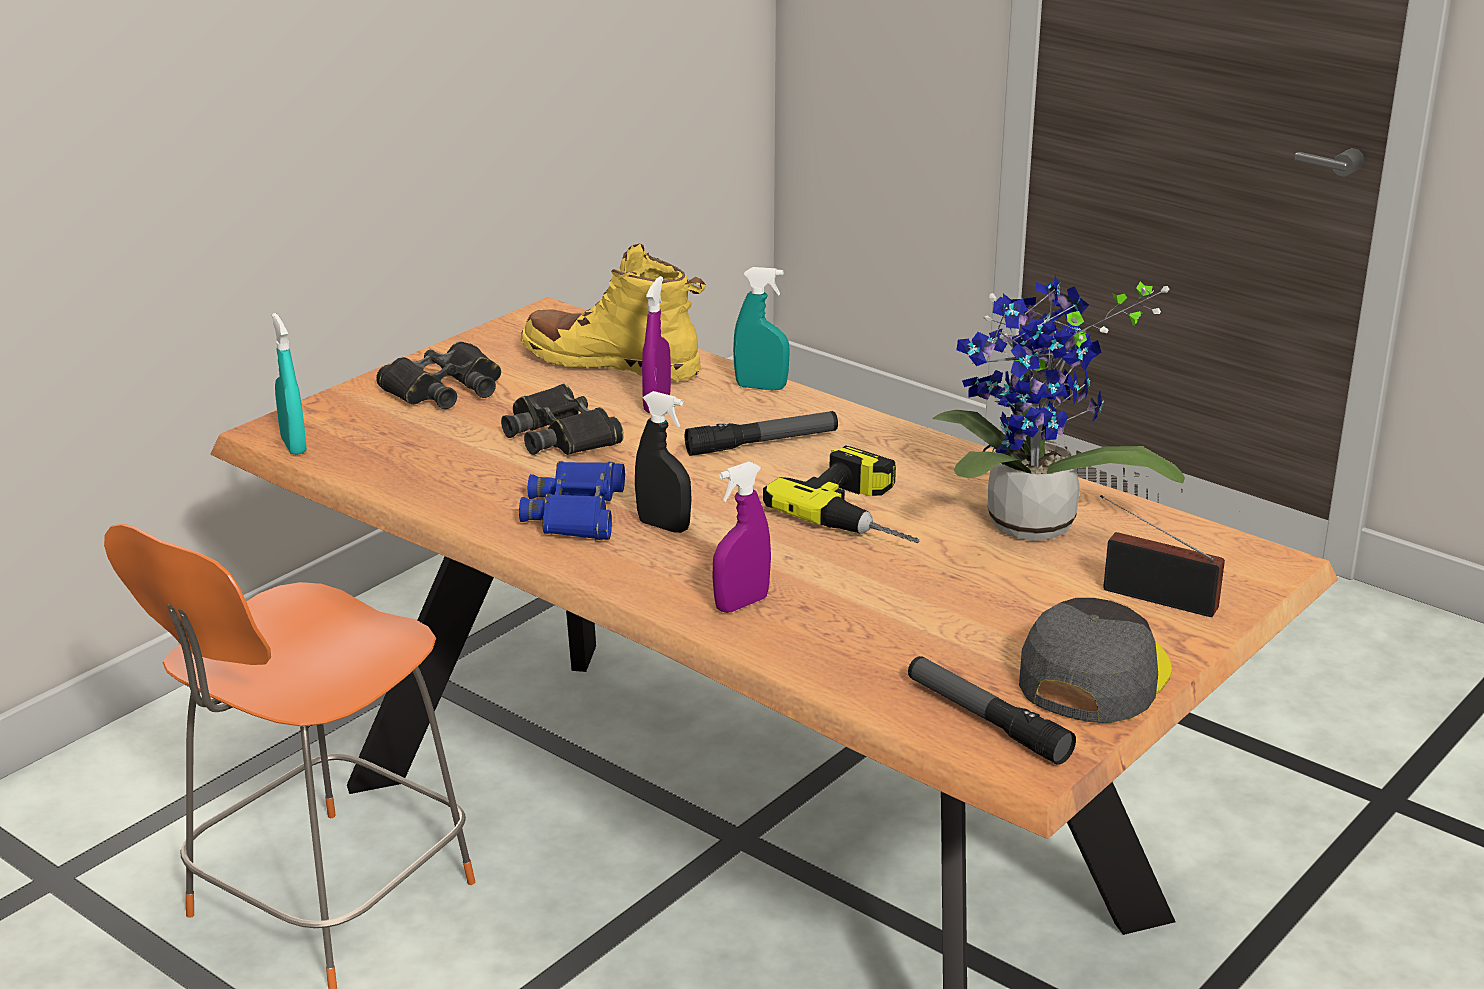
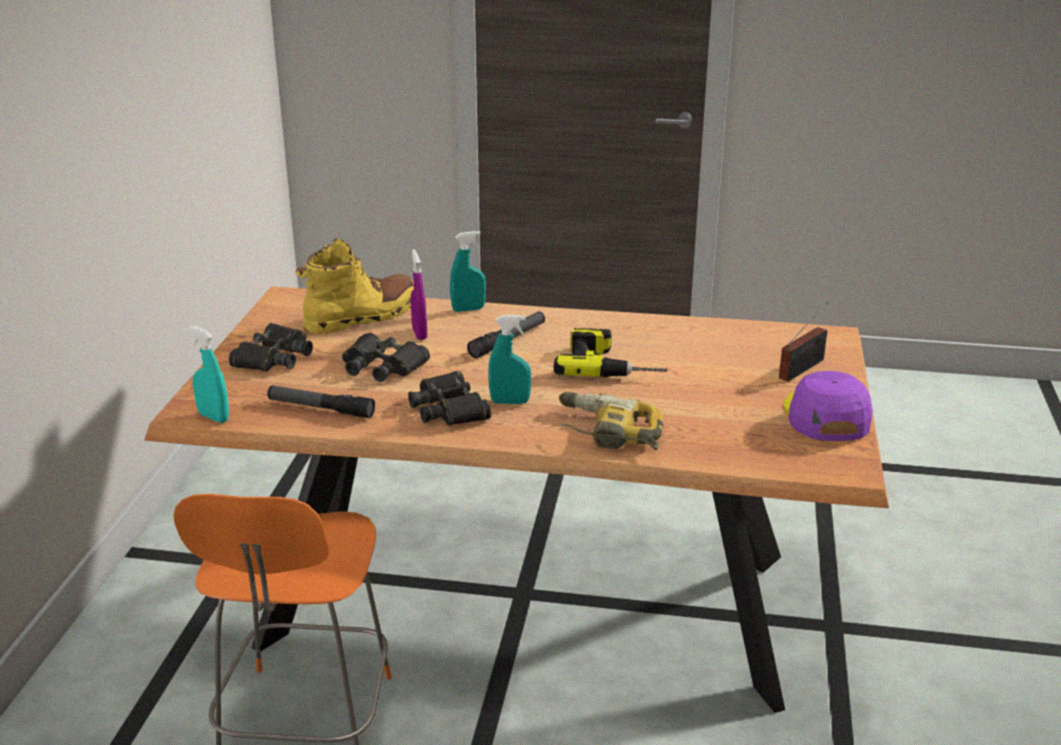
camera: 30 degrees left, 0 degrees up
(577, 512) = (449, 408): blue binoculars -> black binoculars
(612, 363) = (362, 316): yellow boot -> yellow boot turned 150 degrees clockwise
(663, 526) = (510, 402): black spray bottle -> turquoise spray bottle
(741, 604) = (607, 433): purple spray bottle -> power drill
(986, 720) = (805, 455): flashlight -> flashlight (320, 408)
(1029, 530) = (704, 350): potted plant -> none
(1093, 675) = (825, 416): grey cap -> purple cap
(1154, 597) = (804, 368): radio -> radio turned 135 degrees clockwise

